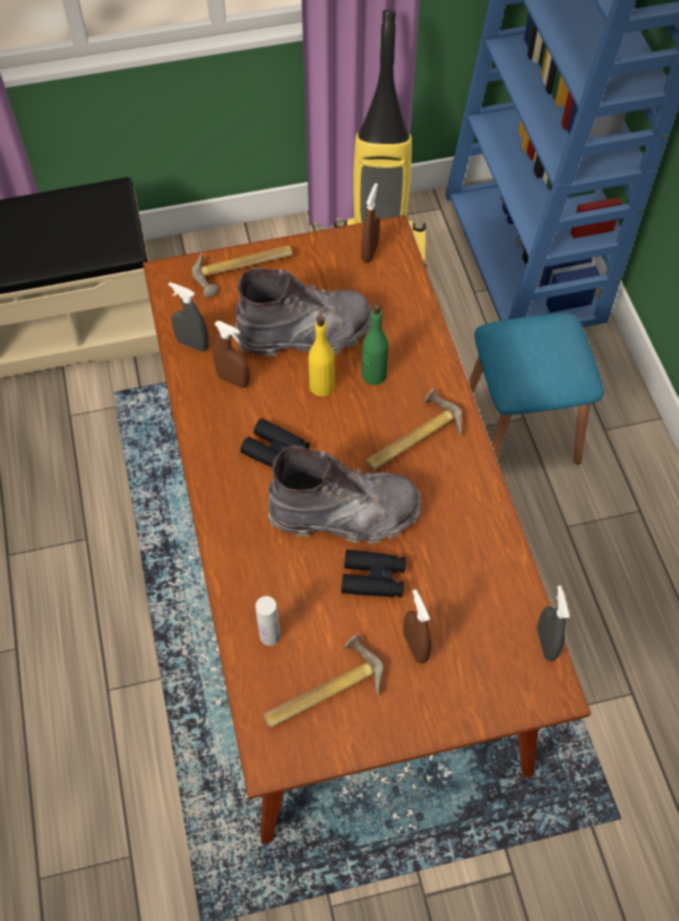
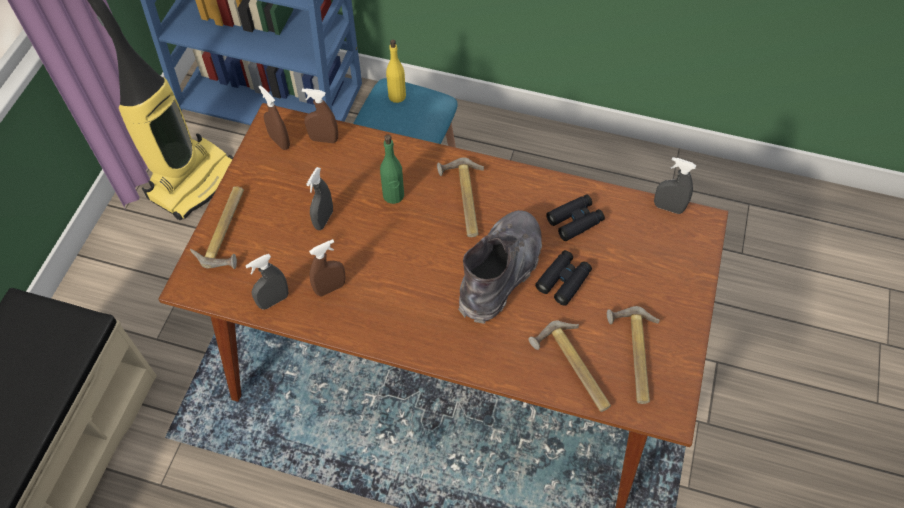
camera: 60 degrees left, 0 degrees up
(270, 636) = (572, 369): white bottle -> hammer
(276, 452) = (417, 290): black binoculars -> black binoculars (575, 221)
(305, 334) = (323, 219): grey boot -> grey spray bottle
(322, 386) = (379, 232): yellow bottle -> yellow bottle (396, 96)
(415, 646) = (630, 282): brown spray bottle -> brown spray bottle (324, 139)

